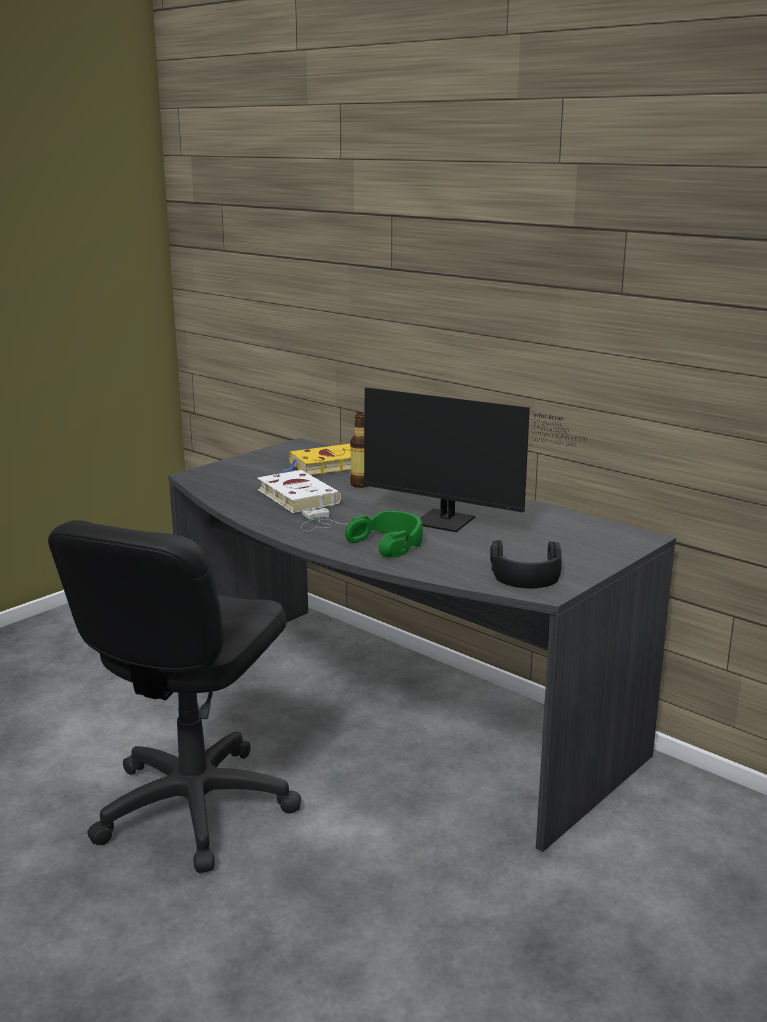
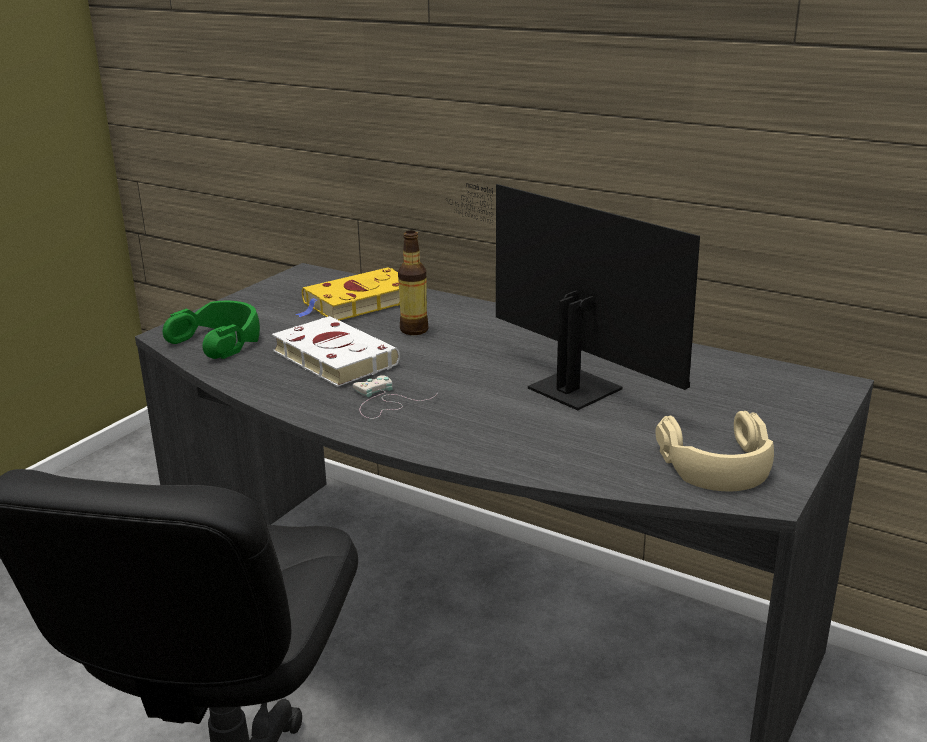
camera: 10 degrees left, 5 degrees up
(388, 543) = (496, 428): green headphones -> green headphones (219, 341)
(451, 523) = (567, 383): monitor -> monitor turned 150 degrees counterclockwise
(526, 573) = (717, 464): black headphones -> beige headphones

